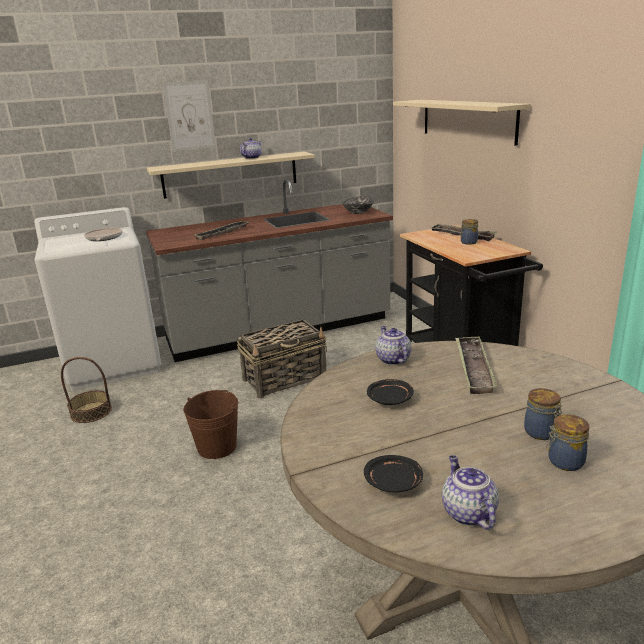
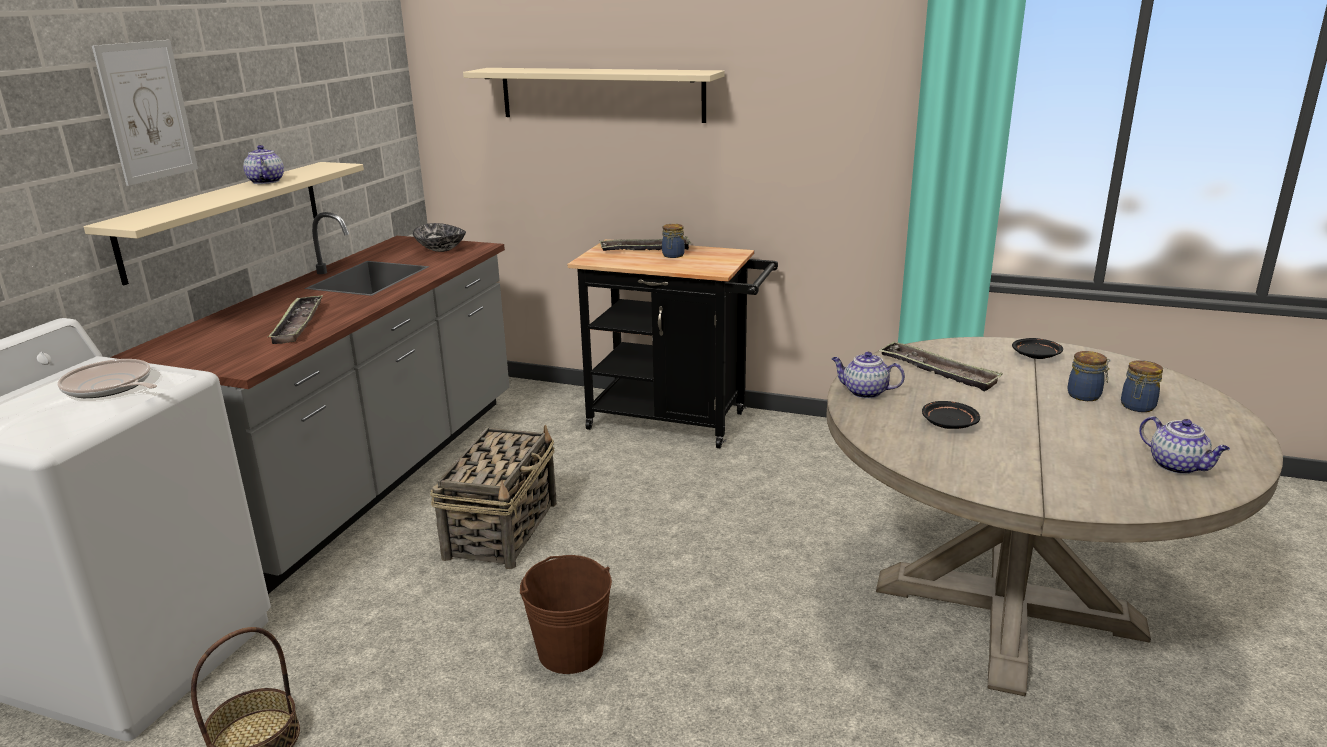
camera: 50 degrees left, 0 degrees up
(394, 482) = (1105, 476): black plate -> black plate (1036, 355)
(467, 512) = (1178, 466): teapot -> teapot turned 150 degrees counterclockwise

